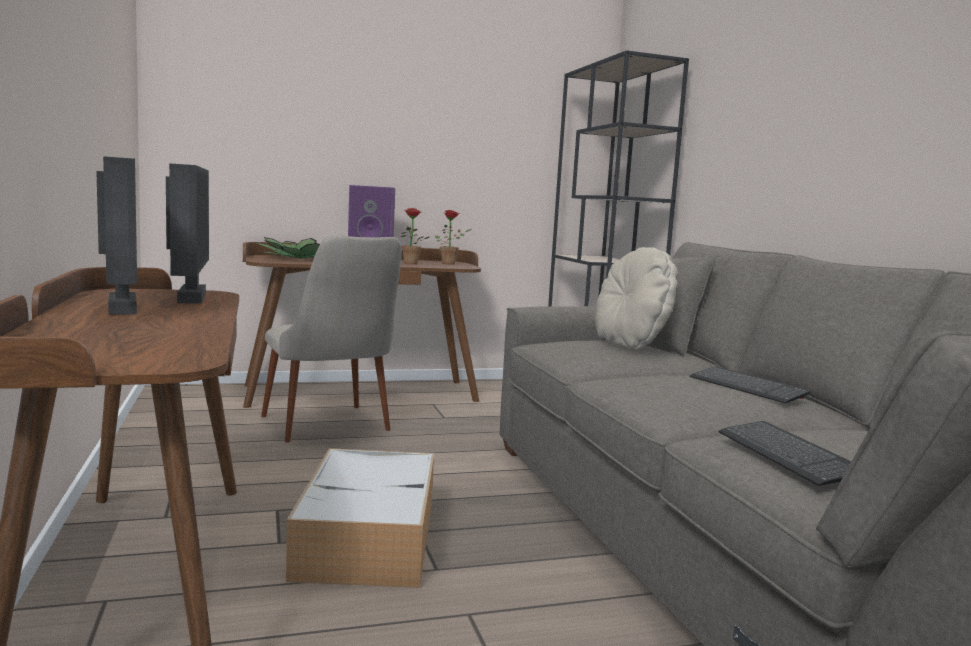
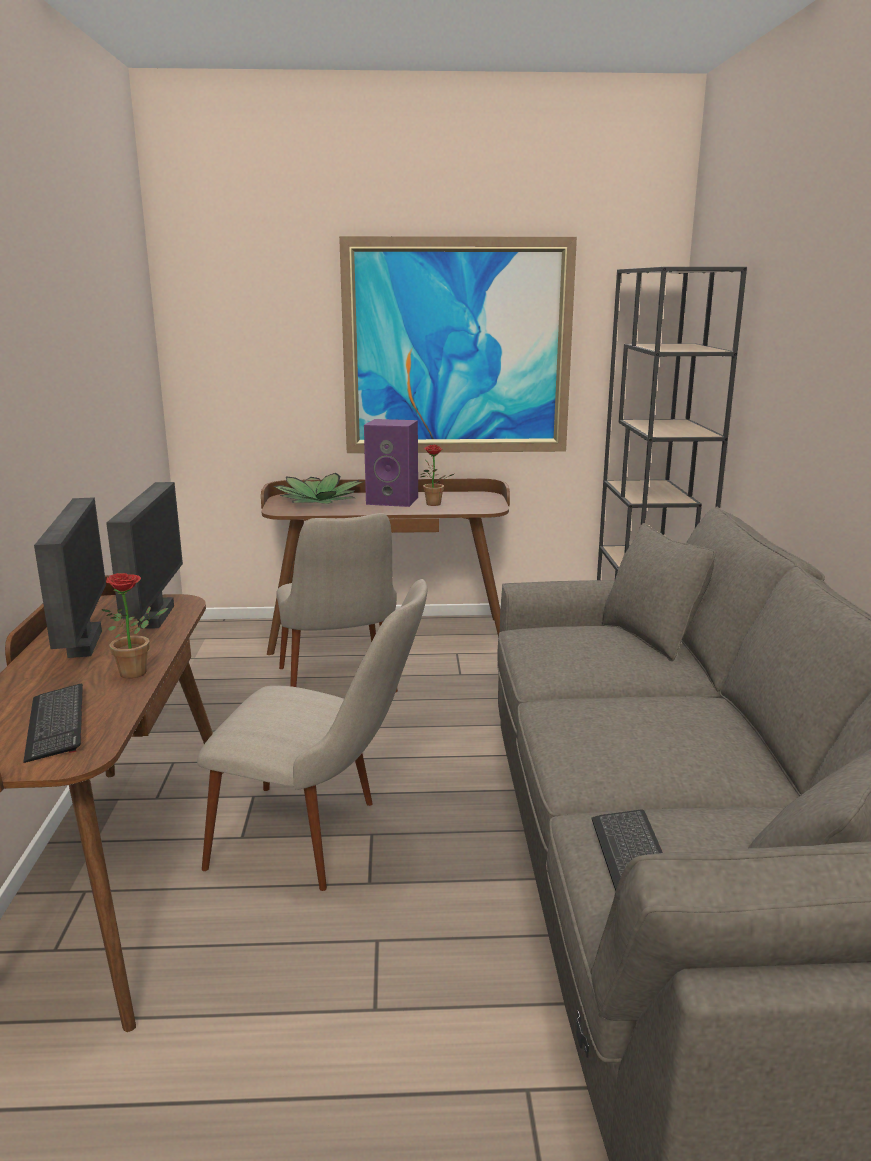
camera: 15 degrees right, 10 degrees up
(368, 538) = (322, 839): storage box -> beige chair
(428, 130) = (457, 348): none -> picture
(451, 263) = (480, 500): potted plant -> potted plant (139, 672)
(630, 346) = (618, 644): beige pillow -> none
(747, 387) = (692, 732): keyboard -> keyboard (56, 724)

